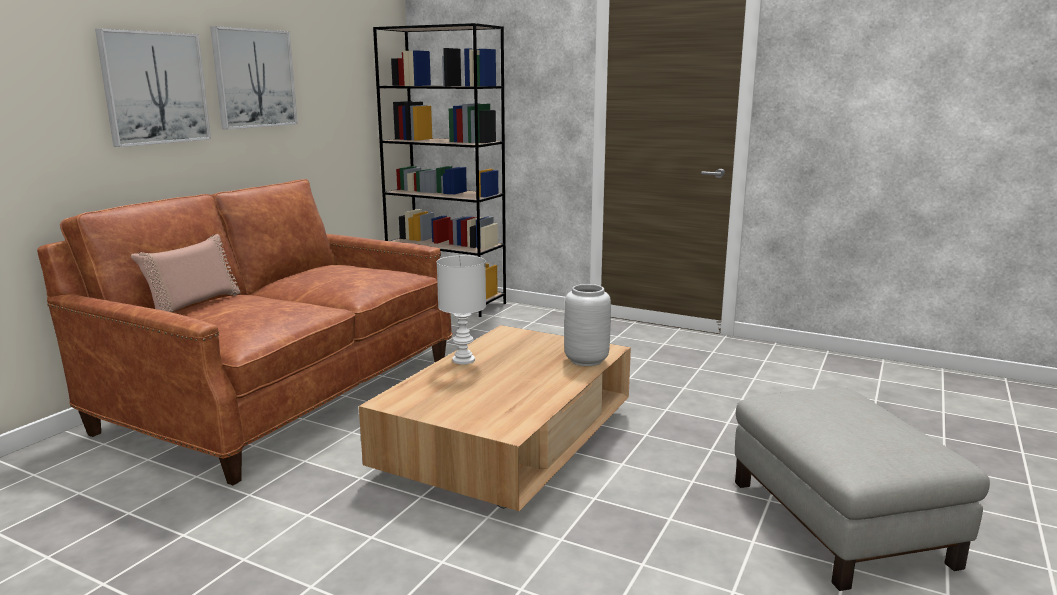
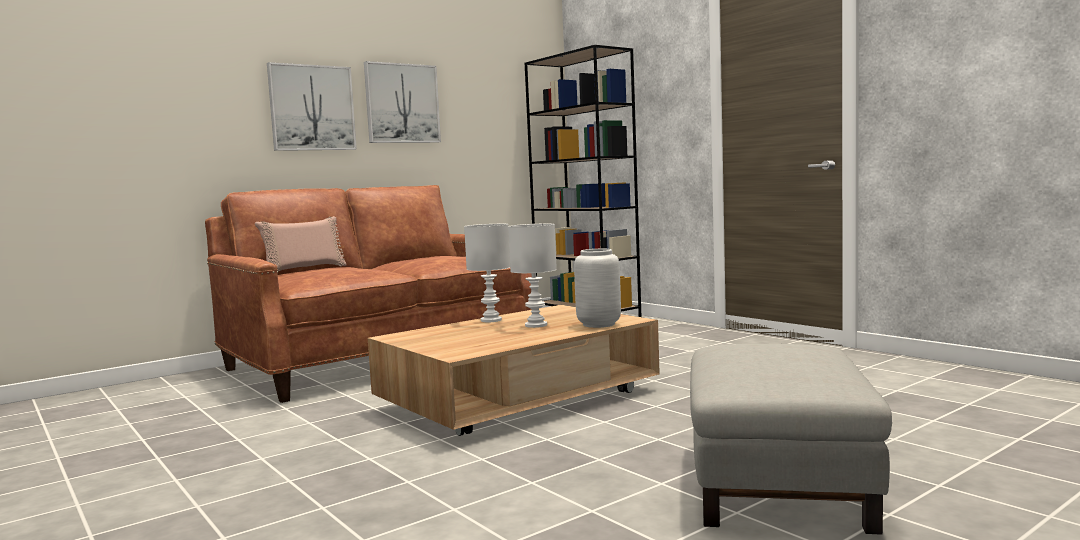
camera: 25 degrees right, 10 degrees down
(523, 366) = (535, 325): none -> white table lamp

